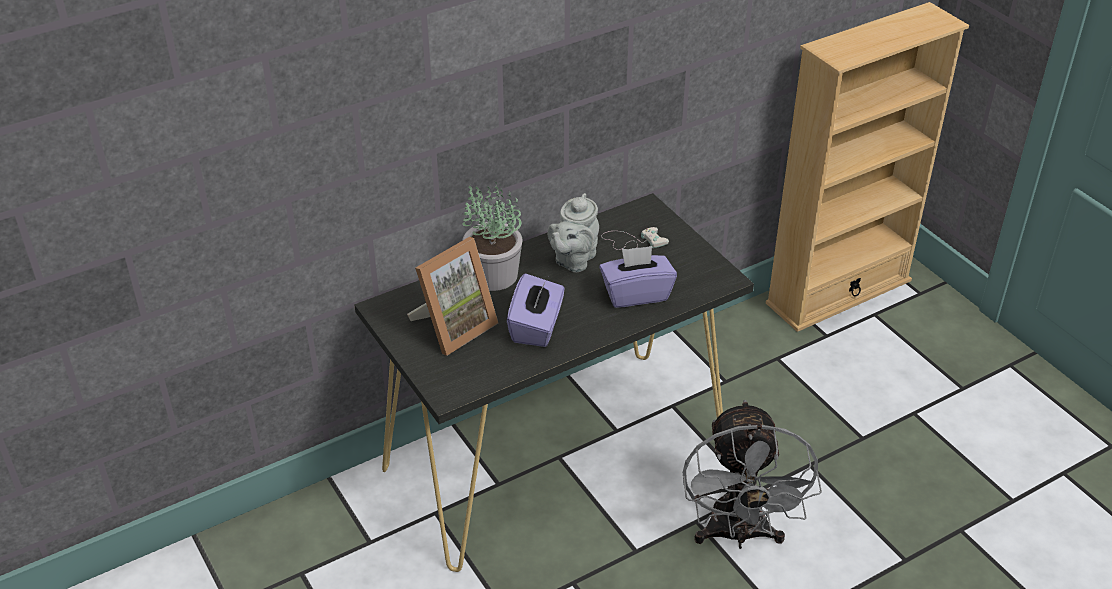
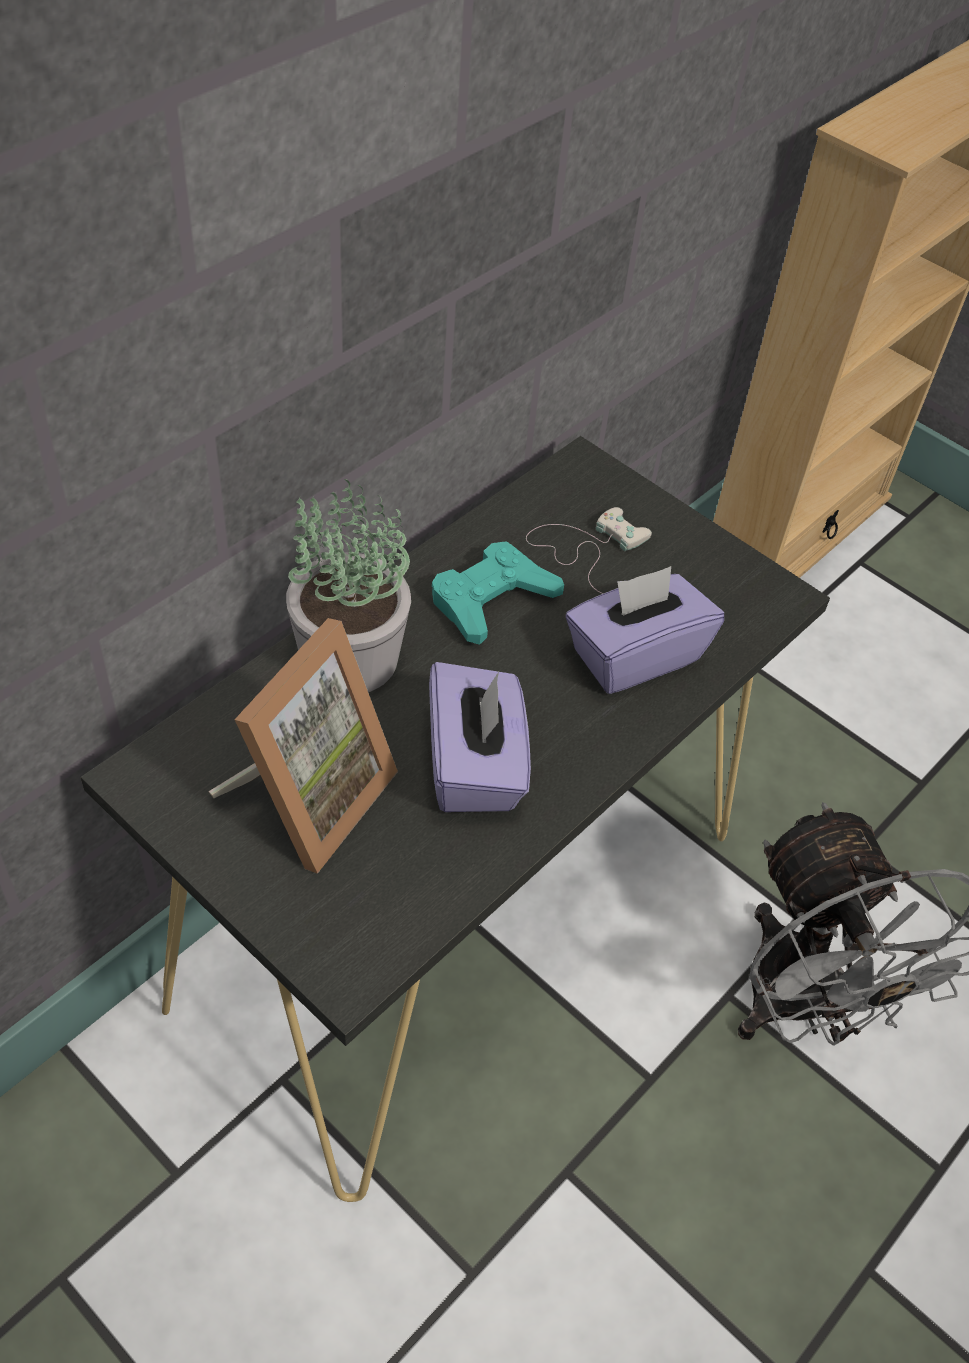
camera: 20 degrees left, 10 degrees up
(573, 260) = (491, 599): grey teapot -> turquoise game controller

